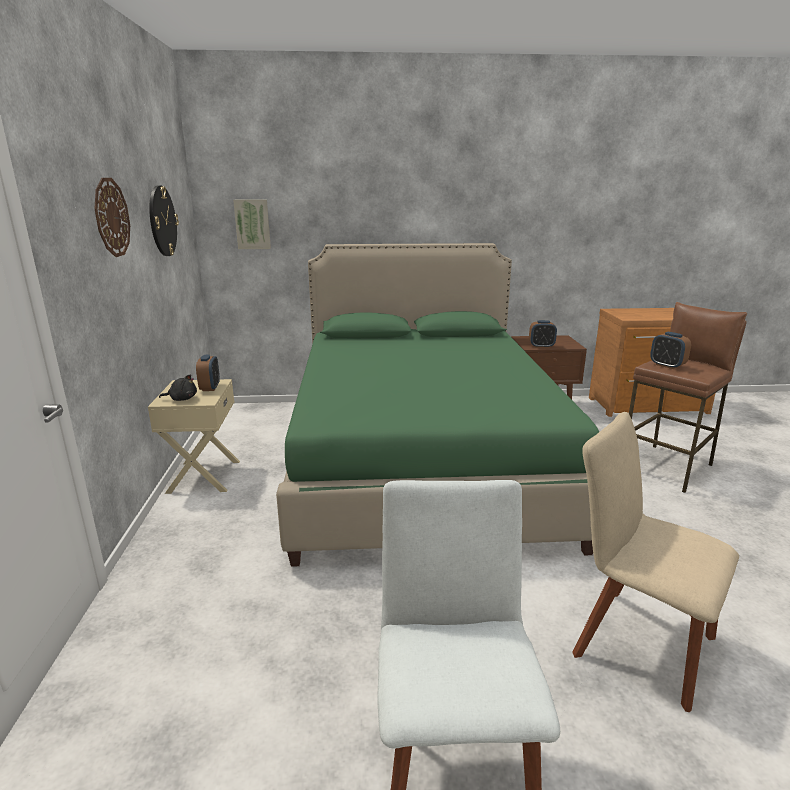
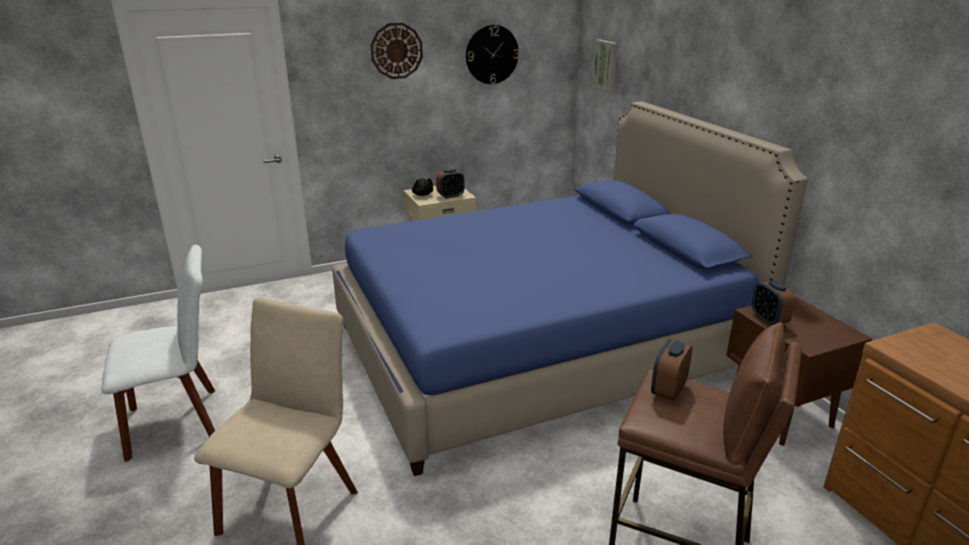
camera: 70 degrees right, 5 degrees up
(421, 460) = (538, 348): green bed -> blue bed

